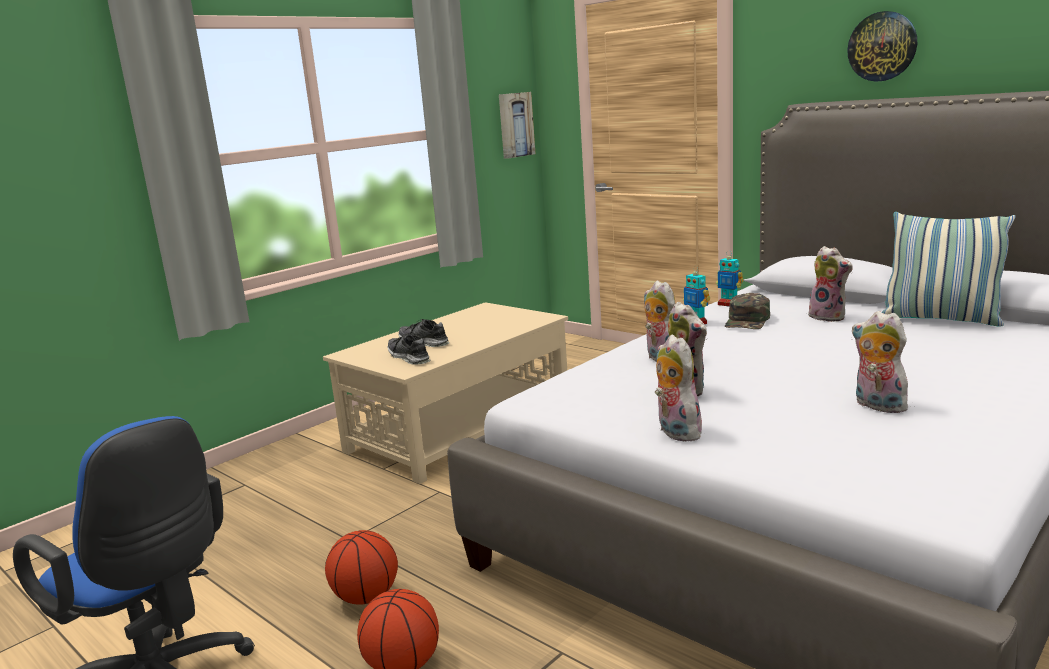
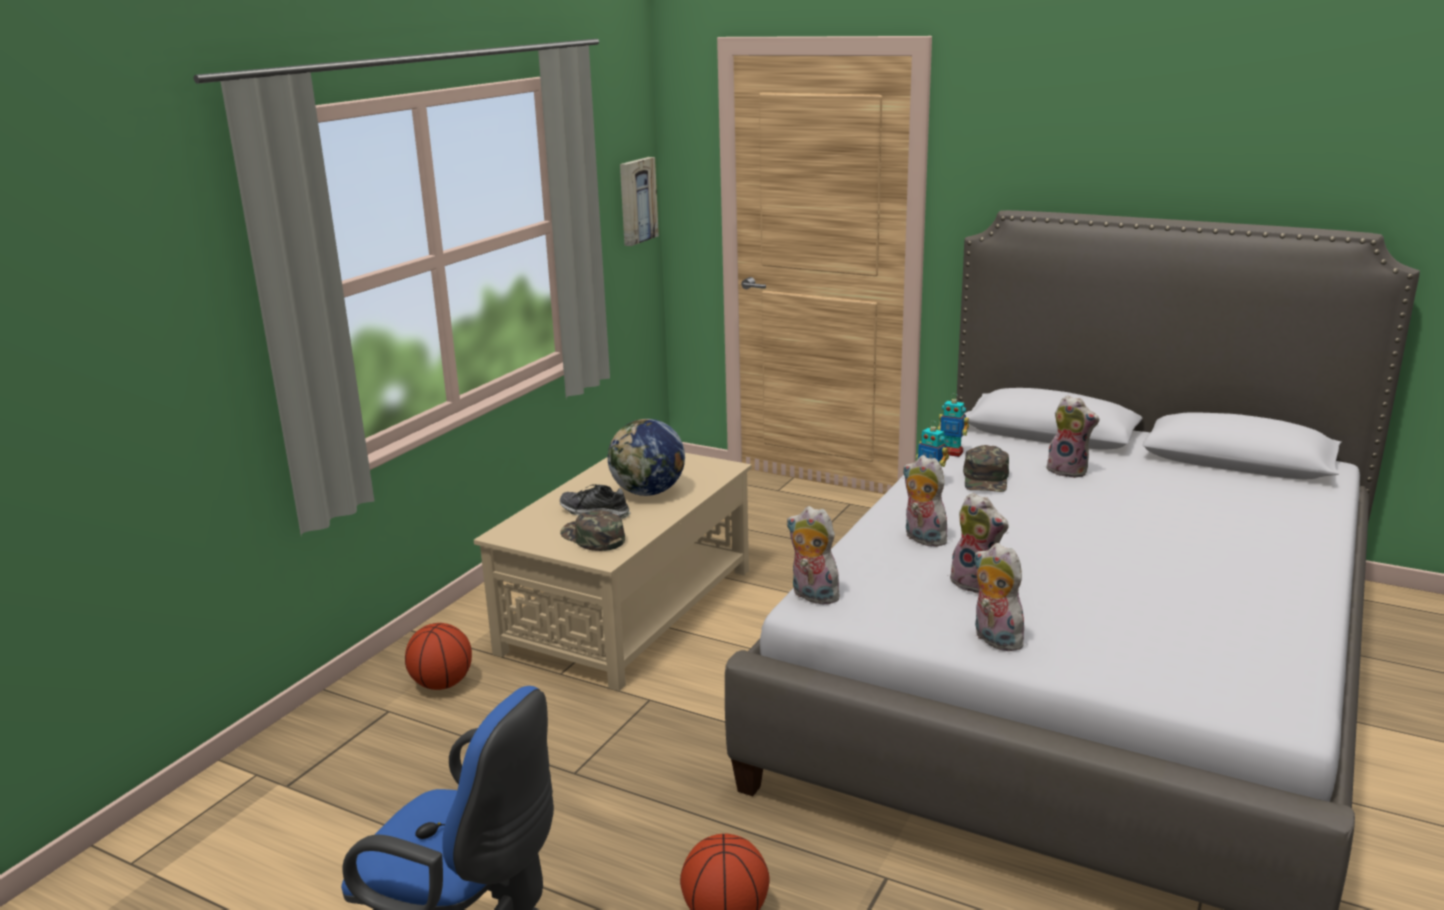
camera: 15 degrees left, 5 degrees up
(366, 598) = (638, 842): basketball -> basketball (442, 684)
(408, 358) = (592, 538): shoe -> green cap
(474, 331) = (648, 492): none -> globe
(877, 406) = (1171, 593): plush toy -> plush toy (812, 596)
(882, 46) = (1106, 155): wall clock -> none
(940, 319) = (1182, 472): pillow -> none

